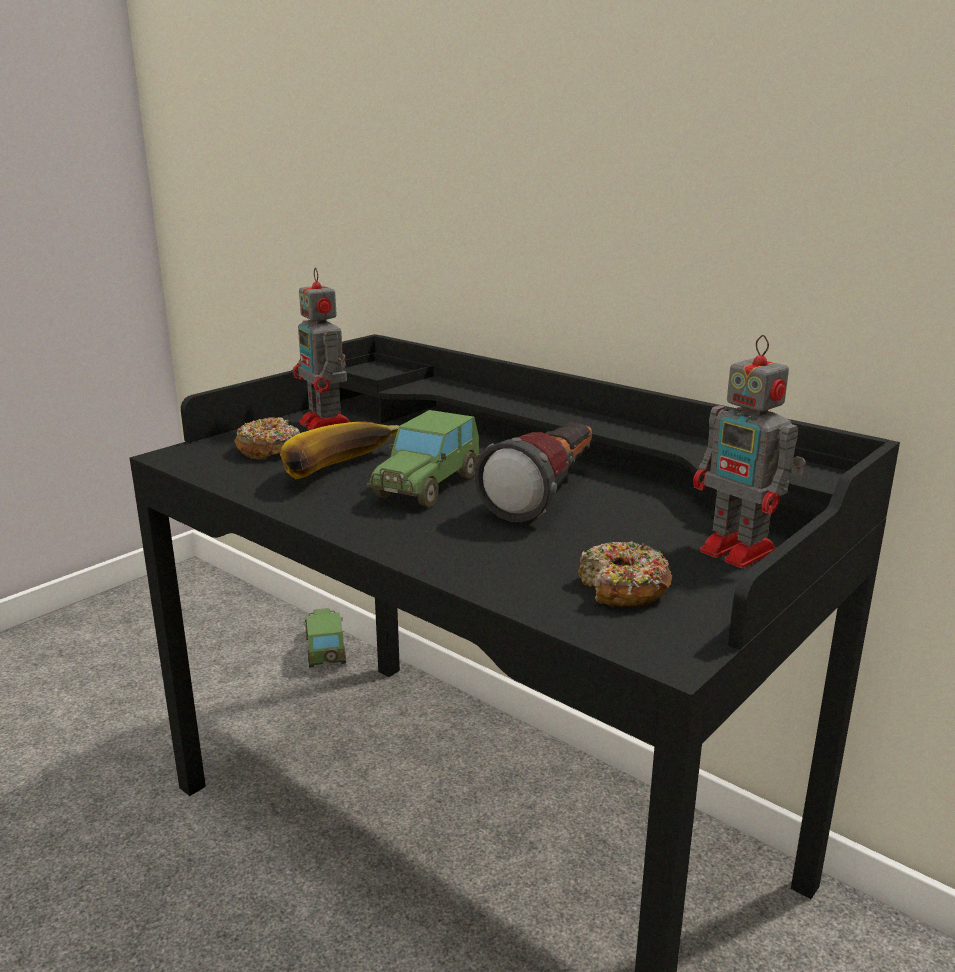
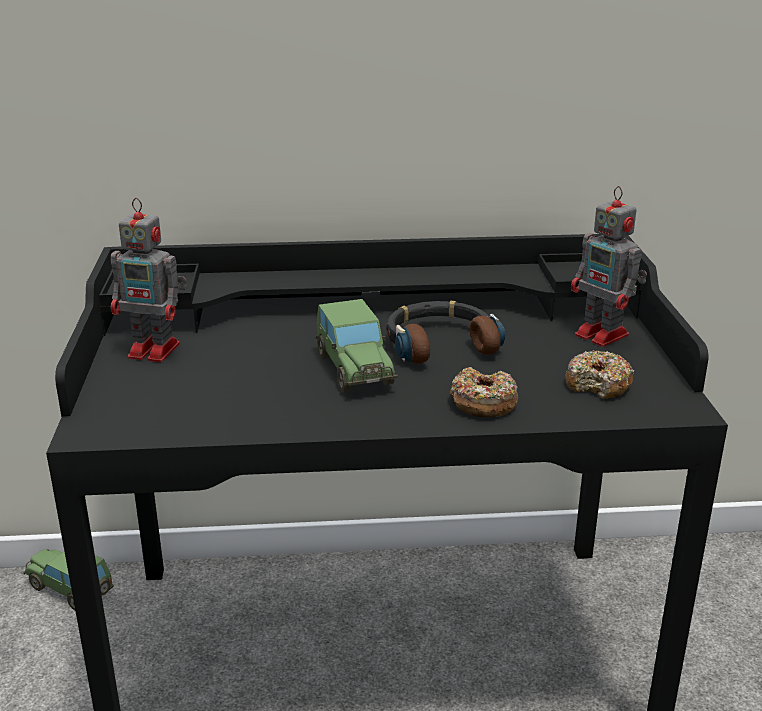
camera: 45 degrees left, 5 degrees up
(269, 450) = (163, 391): donut -> donut (483, 403)
(346, 471) = (270, 382): banana -> none
(547, 495) = (440, 343): flashlight -> headphones
(741, 552) = (604, 336): toy robot -> toy robot turned 45 degrees clockwise

